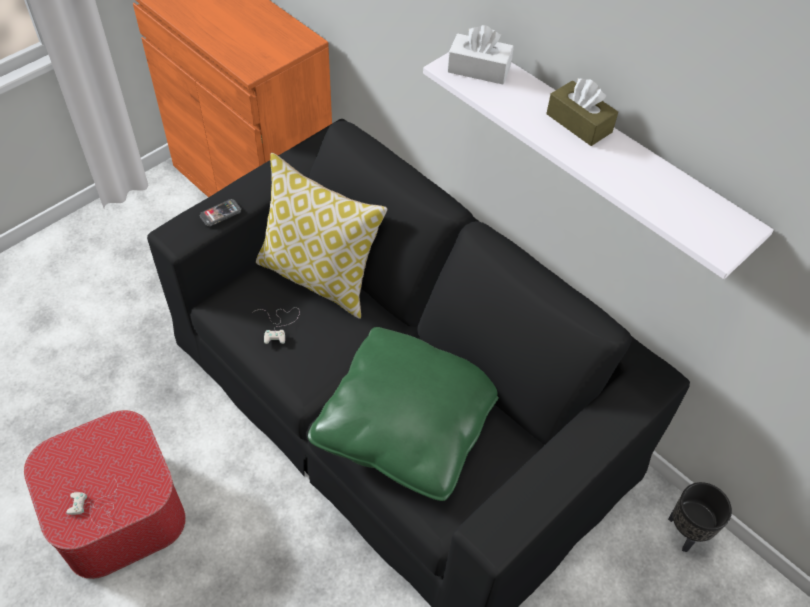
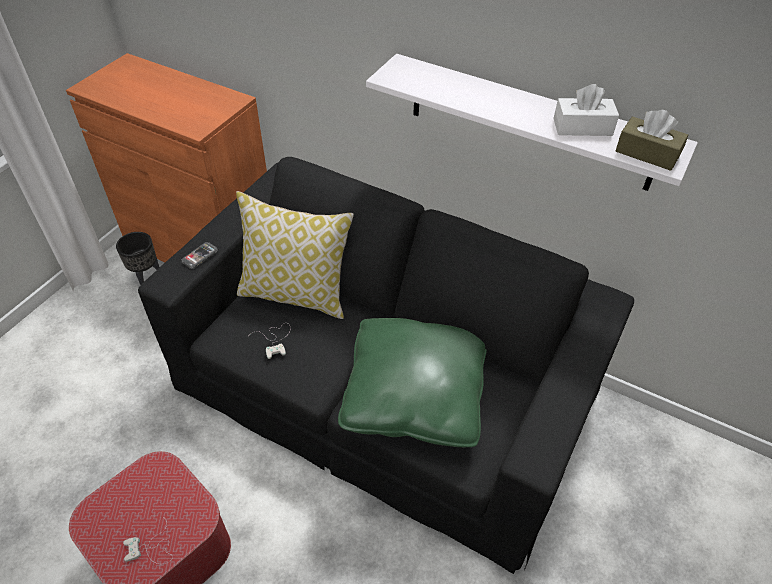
camera: 15 degrees left, 5 degrees down
(479, 69) = (412, 74): white tissue box -> white tissue box (582, 127)
(579, 123) = (511, 97): brown tissue box -> brown tissue box (647, 153)
(687, 532) = (646, 427): black planter -> black planter (146, 275)

